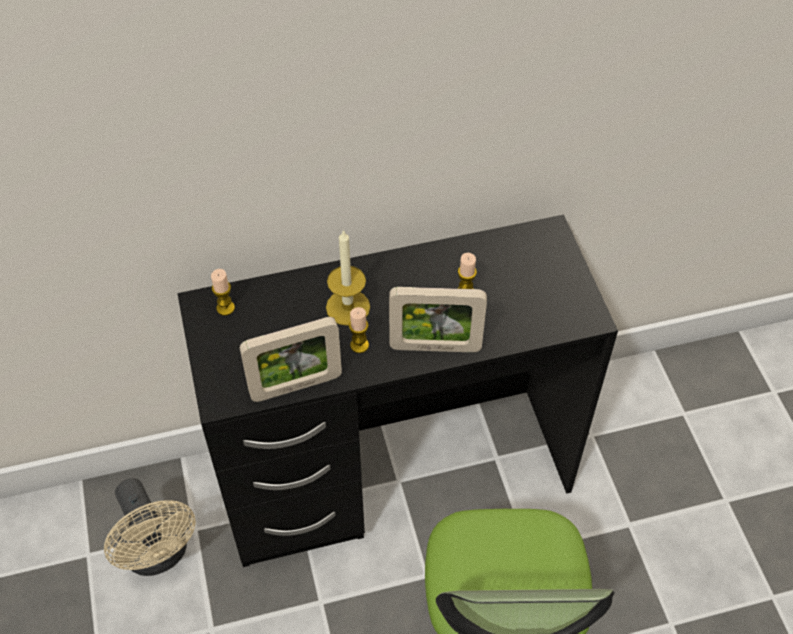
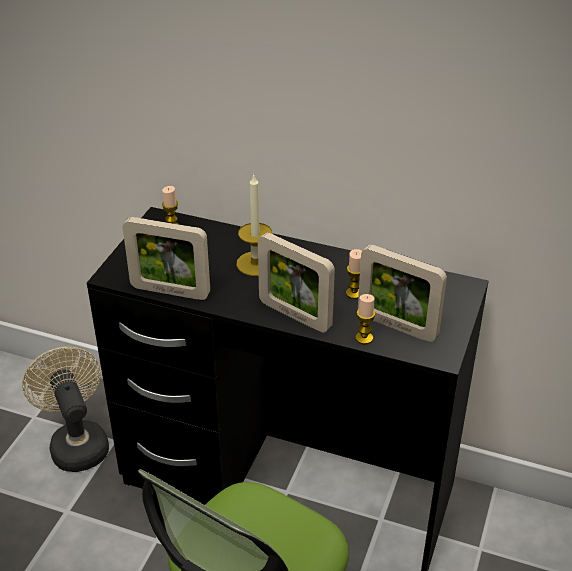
camera: 35 degrees right, 15 degrees down
(159, 555) = (76, 443): beige fan -> beige fan turned 150 degrees clockwise
(359, 345) = (240, 289): candle -> candle (364, 338)
(531, 308) = (397, 326): none -> picture frame

